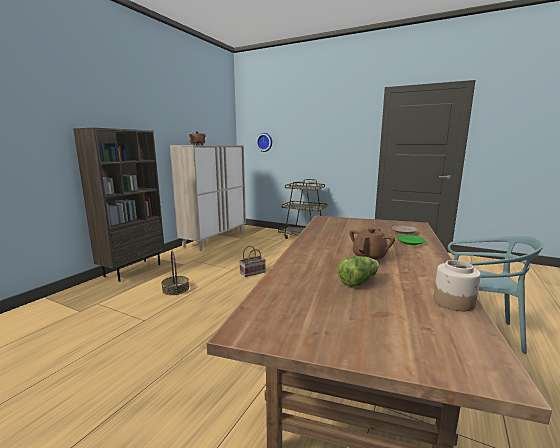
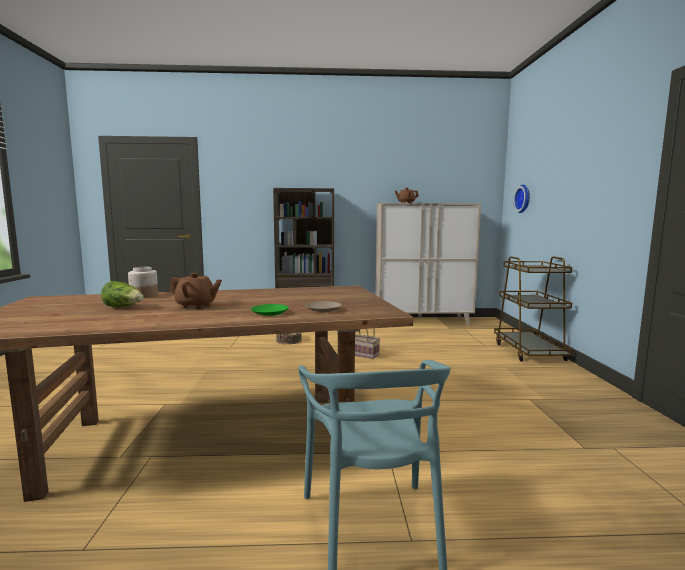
camera: 60 degrees right, 5 degrees down
(454, 302) = (74, 327): jar -> jar (144, 295)

